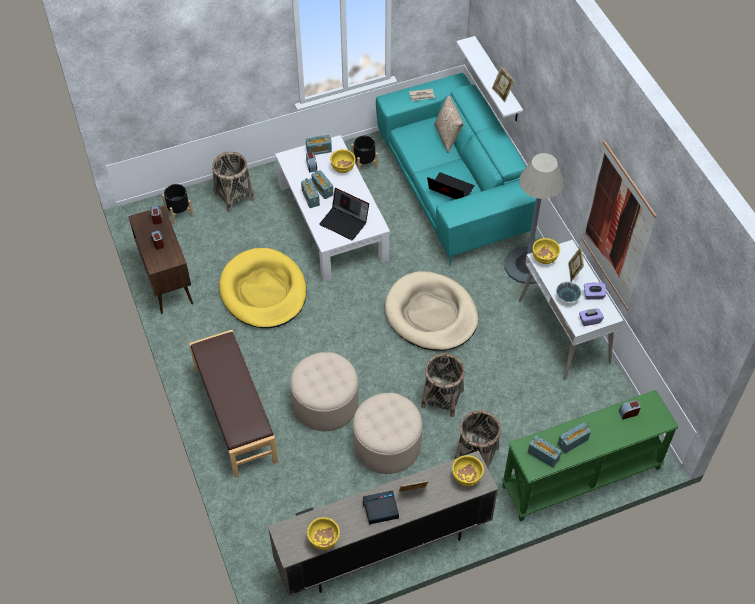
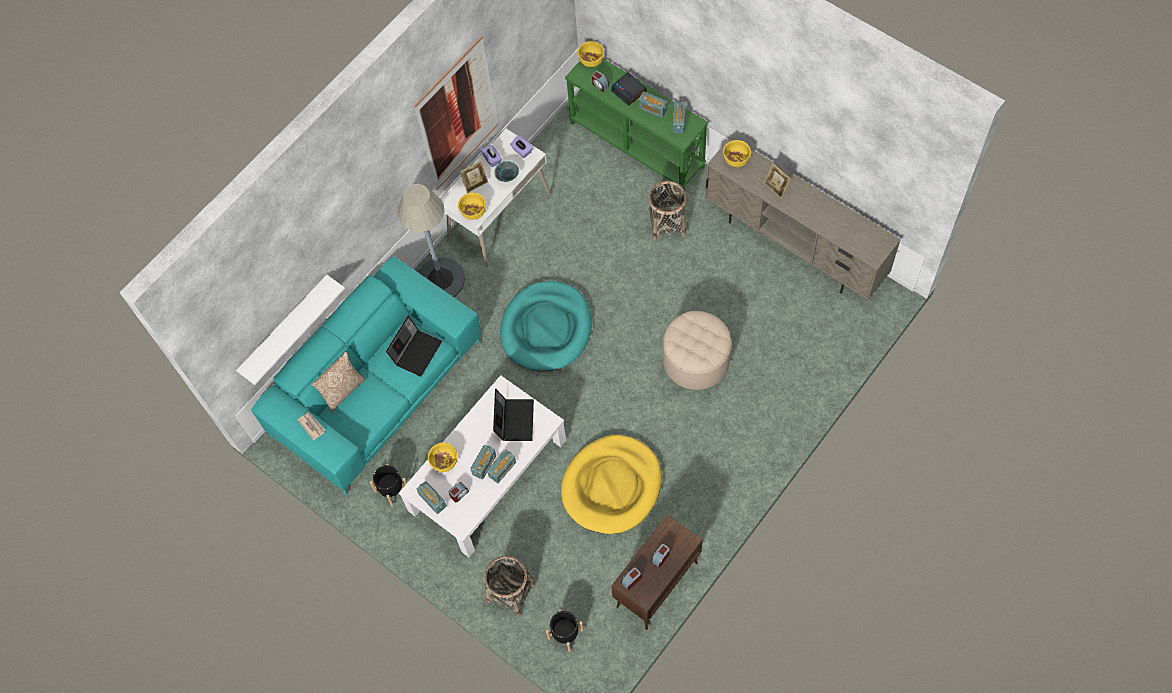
camera: 115 degrees left, 10 degrees up
(235, 415) = (757, 426): brown bench -> none
(324, 540) = (858, 225): yellow bowl -> yellow bowl (591, 61)
(380, 509) = (805, 202): alarm clock -> alarm clock (629, 91)
(387, 445) = (702, 291): beige ottoman -> none
(431, 314) = (546, 328): beige dog bed -> turquoise dog bed
(442, 398) = (629, 275): basket -> none
(449, 190) = (416, 351): laptop -> laptop turned 150 degrees counterclockwise
(501, 93) = (314, 302): picture frame -> none

